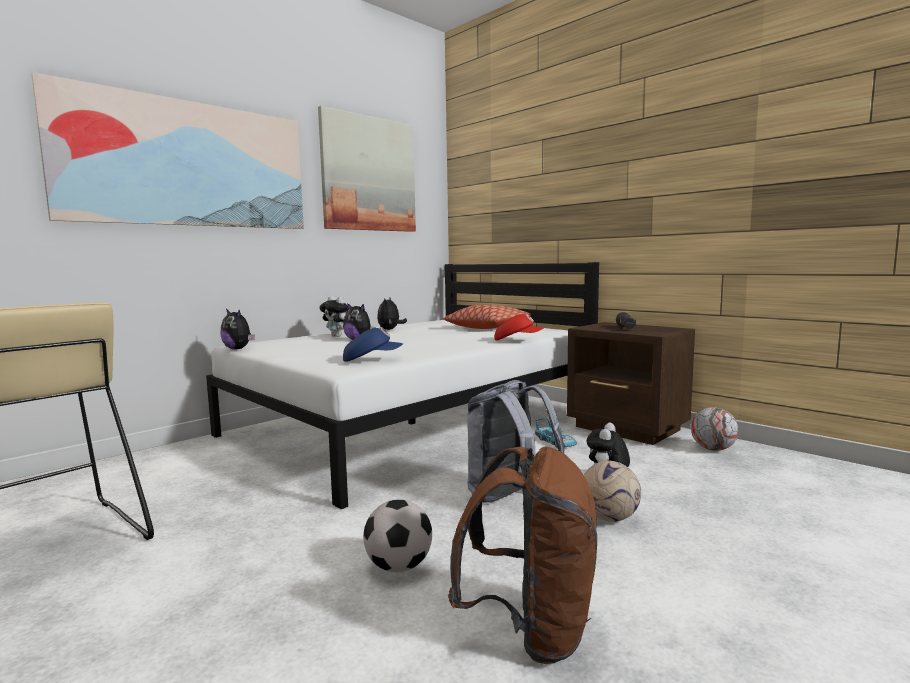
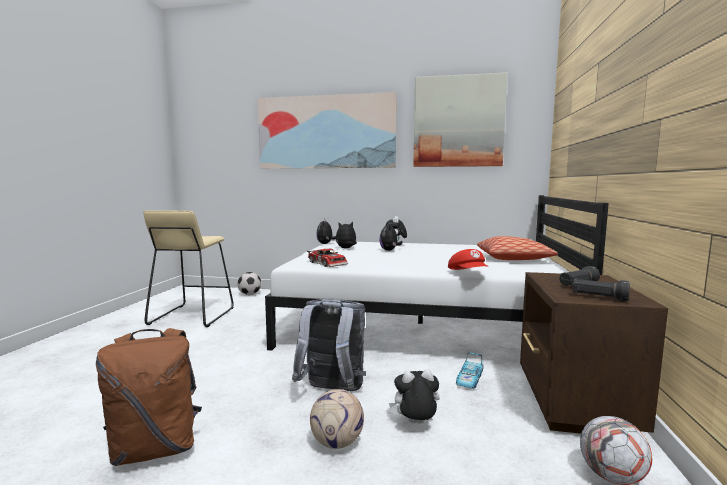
camera: 55 degrees right, 0 degrees up
(372, 360) = (328, 263): blue cap -> toy car
(390, 329) = (443, 247): plush toy -> plush toy (346, 248)
(399, 566) = (210, 386): football -> football (249, 294)
(662, 331) = (598, 298): none -> black flashlight

